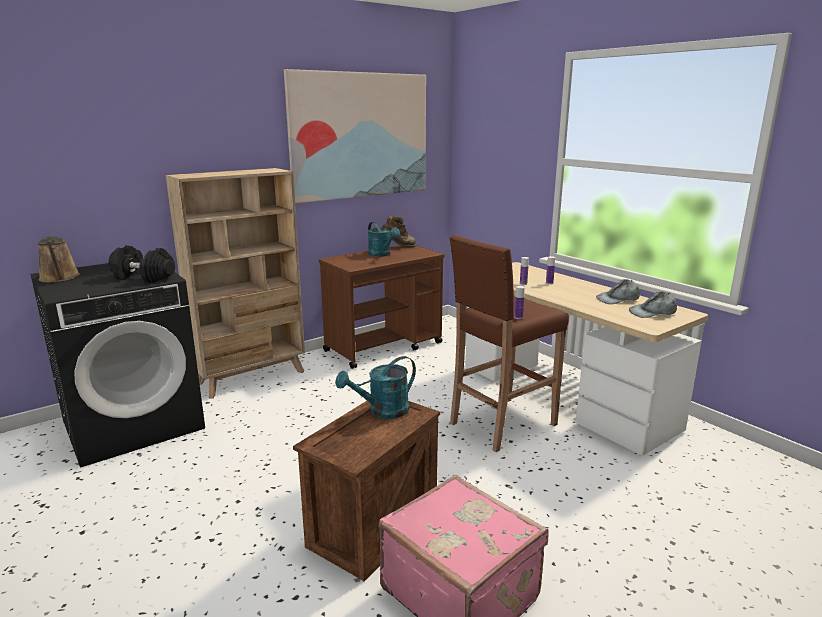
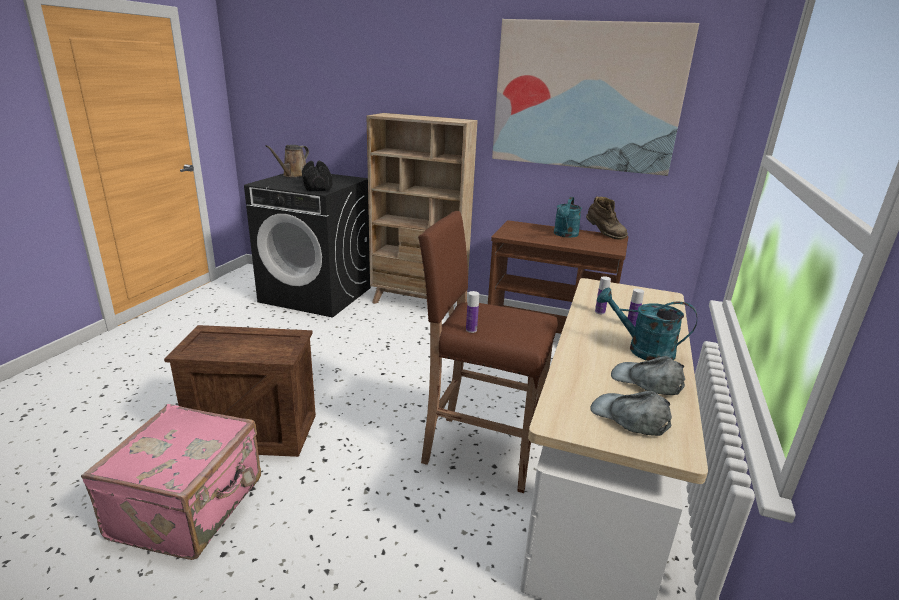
camera: 55 degrees right, 5 degrees up
(382, 411) = (274, 340): turquoise watering can -> turquoise watering can (642, 350)

